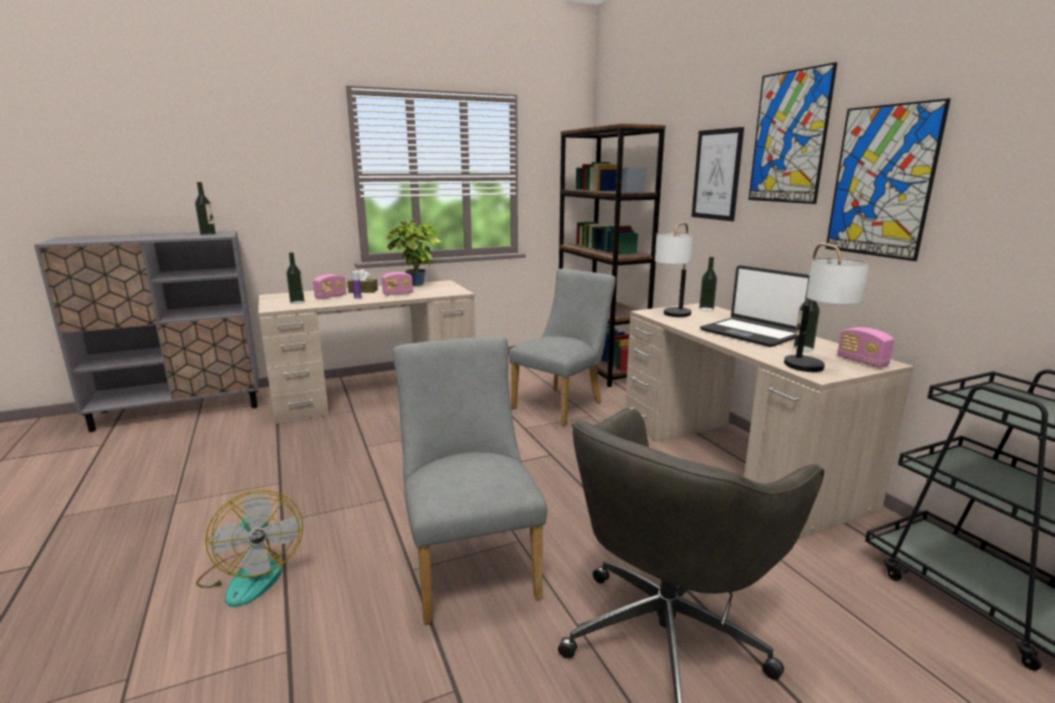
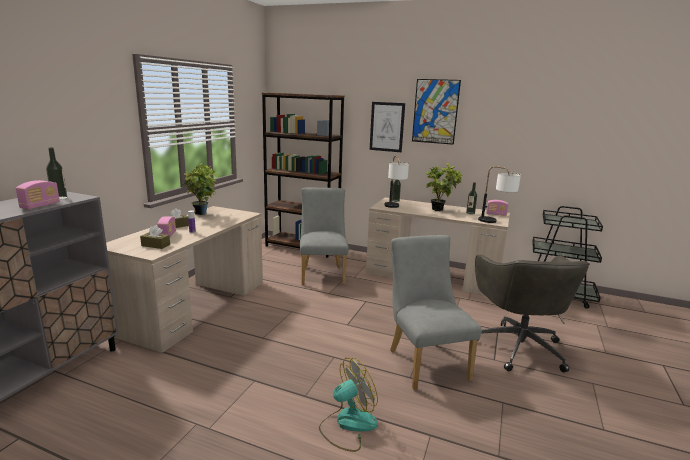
camera: 45 degrees left, 0 degrees up
(252, 575) = (348, 424): fan -> fan turned 45 degrees counterclockwise
(297, 302) = (155, 245): bottle -> brown tissue box
(398, 294) = (212, 223): radio -> radio (40, 206)
(470, 563) = (424, 361): grey chair -> grey chair turned 45 degrees clockwise
(751, 333) = (440, 210): laptop -> potted plant
(881, 182) = (487, 135): picture -> none

